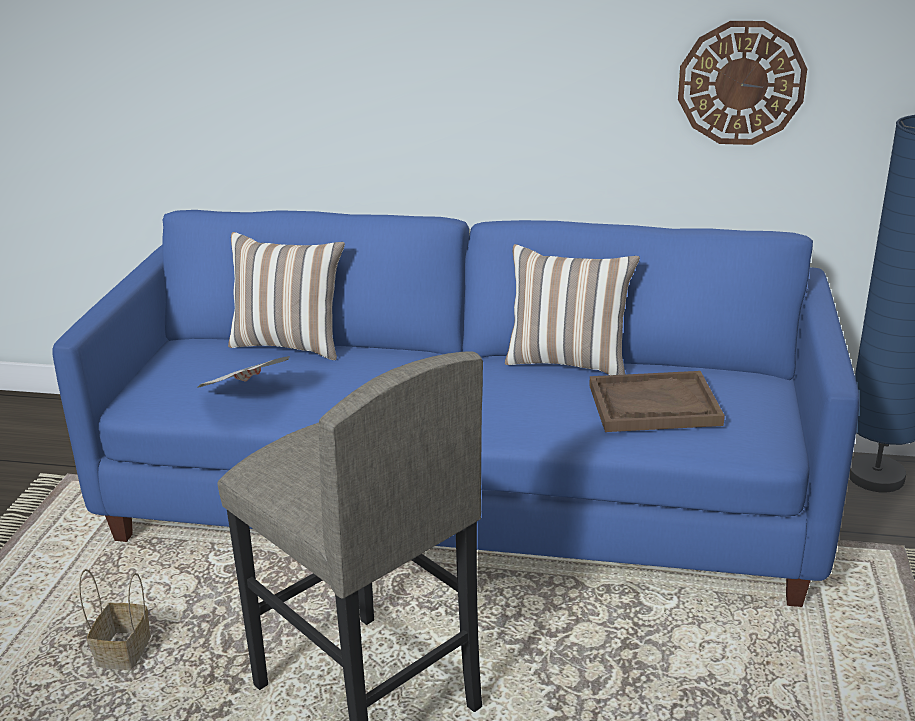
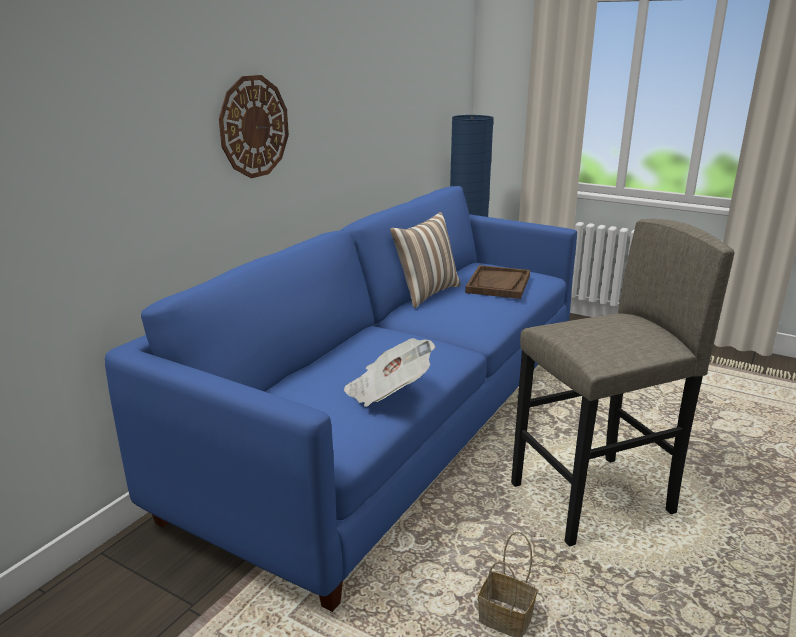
camera: 70 degrees left, 5 degrees down
(290, 344) = (307, 368): pillow -> none
(741, 83) = (400, 111): wall clock -> wall clock (254, 127)

